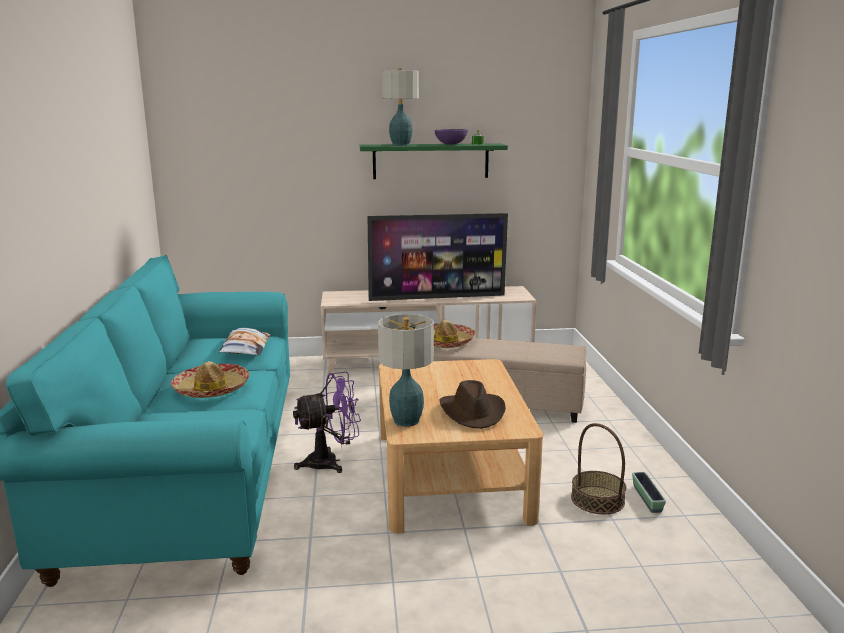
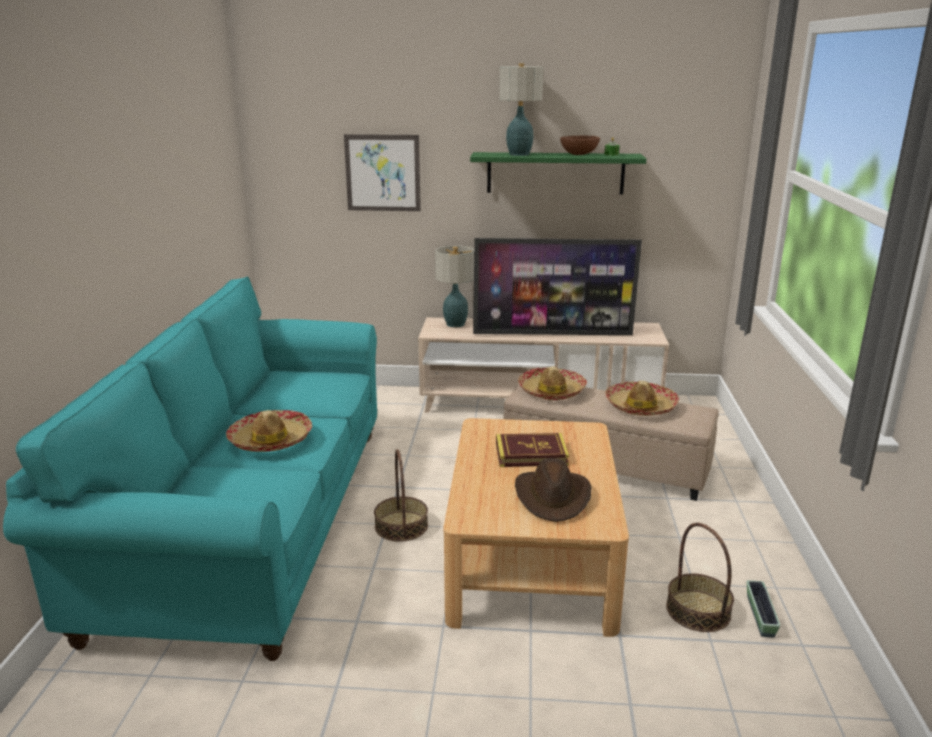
camera: 10 degrees right, 5 degrees up
(245, 348) = (321, 388): pillow -> none
(280, 164) = (382, 173): none -> picture
(330, 462) = (401, 526): purple fan -> basket
(406, 420) = (473, 501): table lamp -> table lamp (455, 324)
(445, 385) = (531, 454): none -> book
(451, 144) = (579, 154): purple bowl -> brown bowl
(522, 348) = (640, 407): none -> hat

